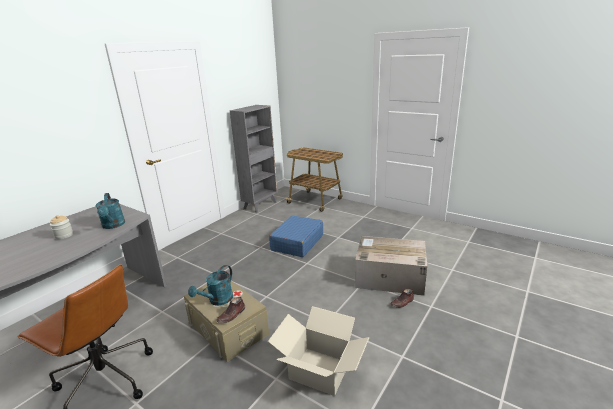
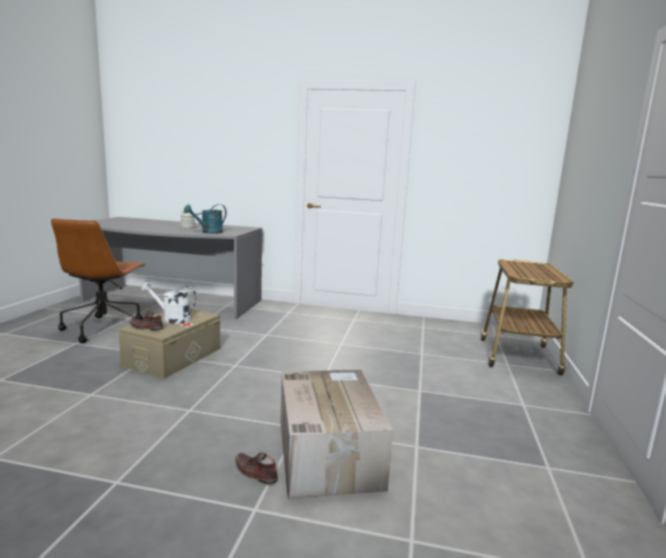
camera: 65 degrees right, 10 degrees down
(217, 300) = (172, 319): turquoise watering can -> white watering can
(260, 205) = (450, 325): grey bookcase -> none
(297, 243) = (372, 363): blue suitcase -> none
(319, 371) = (97, 418): cardboard box -> none

